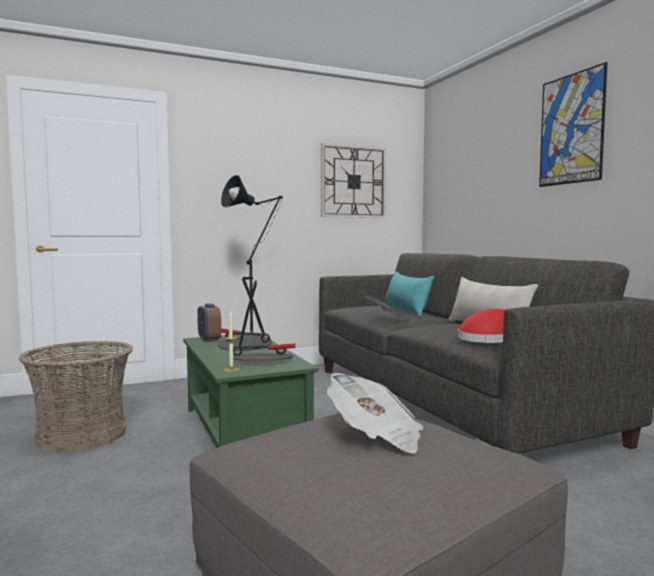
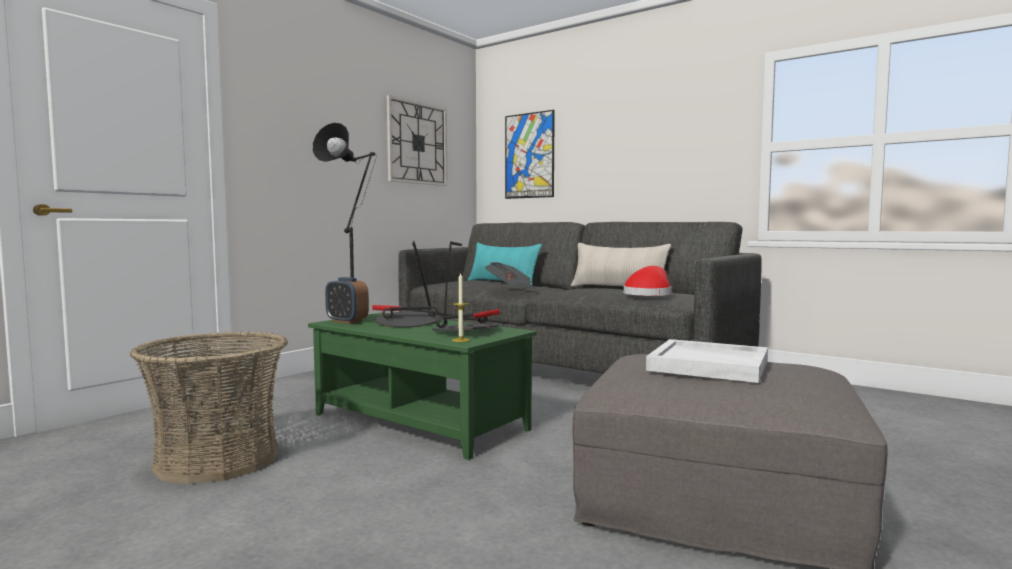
camera: 30 degrees left, 0 degrees up
(376, 437) = (710, 365): newspaper -> white tray
(571, 129) = (659, 107): picture -> picture (529, 155)

